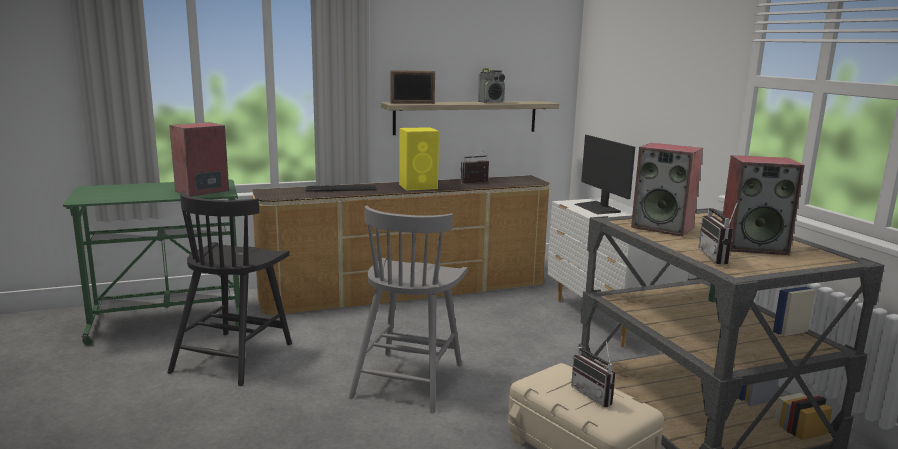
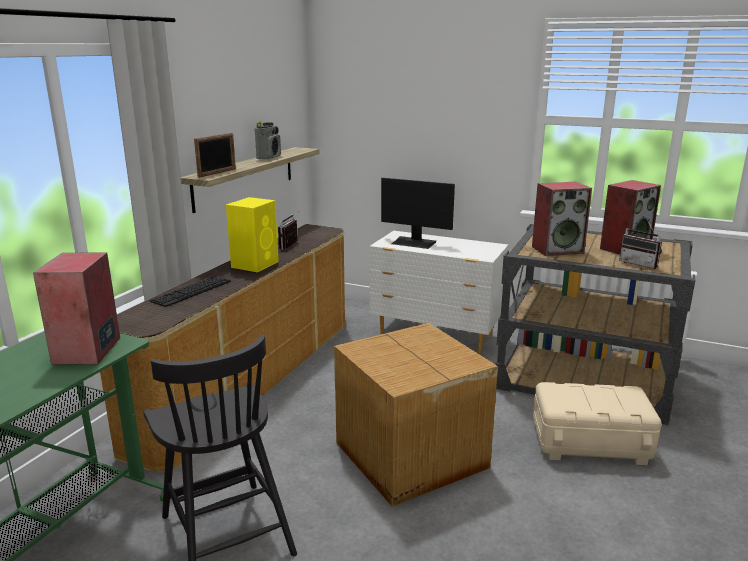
camera: 45 degrees left, 5 degrees up
(409, 379) = (410, 456): grey chair -> cardboard box
(596, 395) = (600, 395): radio -> none

